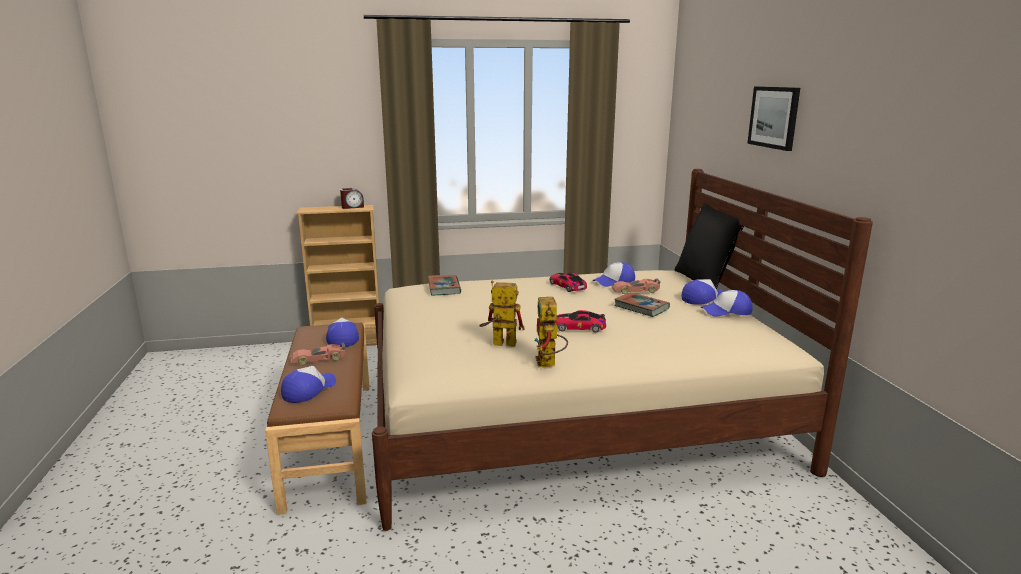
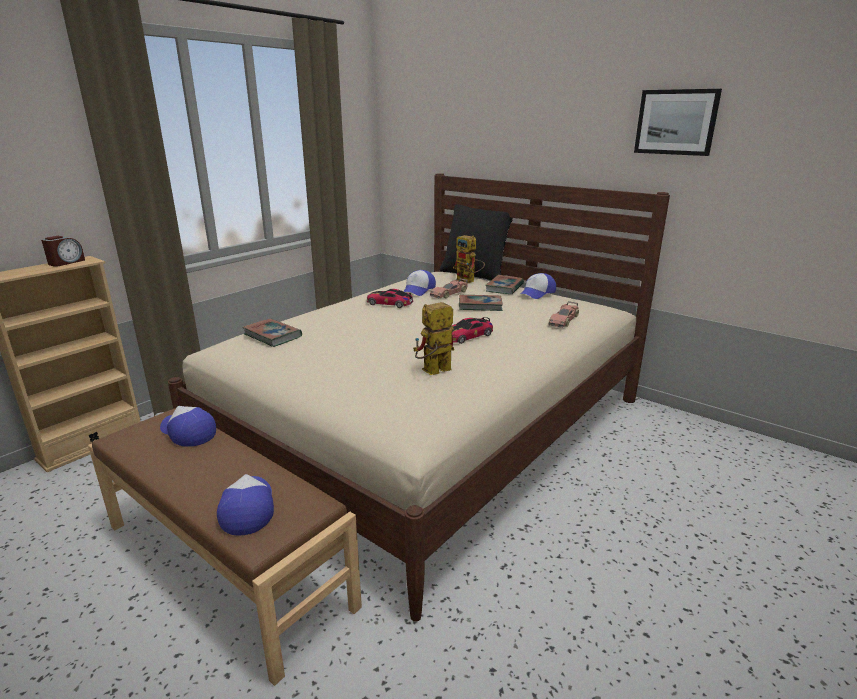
camera: 40 degrees left, 5 degrees up
(318, 359) = (197, 468): toy car -> toy car (564, 320)
(549, 364) = (504, 375): toy robot -> toy robot (469, 281)
(702, 298) = (504, 288): cap -> book
(774, 117) = (532, 117): picture -> picture (676, 122)

